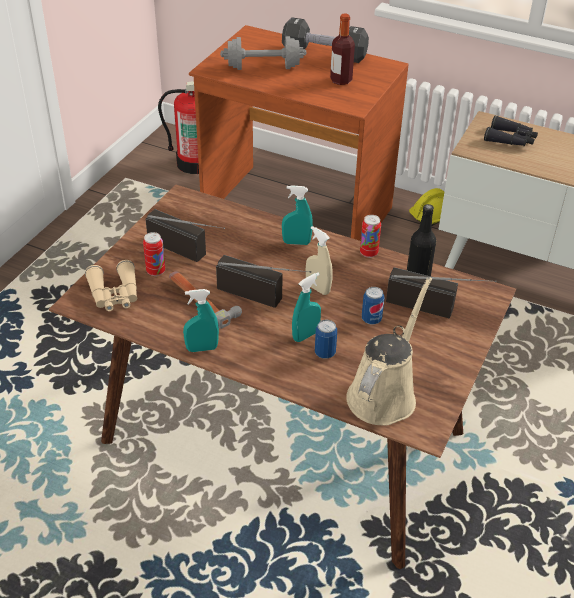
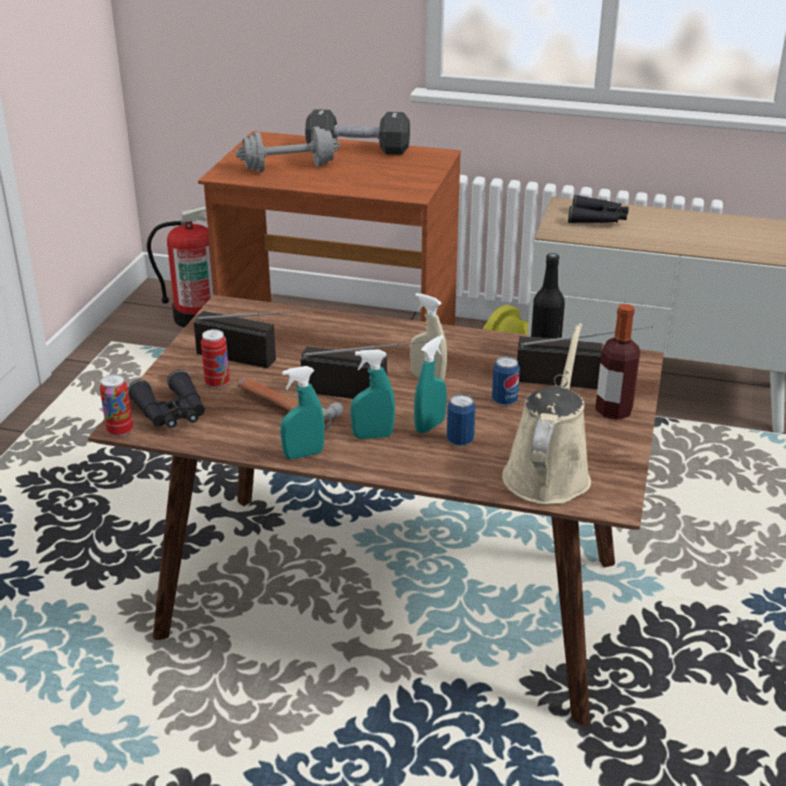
camera: 10 degrees left, 10 degrees down
(114, 295) = (171, 413): beige binoculars -> black binoculars
(296, 242) = (385, 336): turquoise spray bottle -> turquoise spray bottle (373, 436)
(341, 80) = (387, 172): bottle -> bottle (613, 411)
(368, 253) = (477, 337): can -> can (120, 431)

